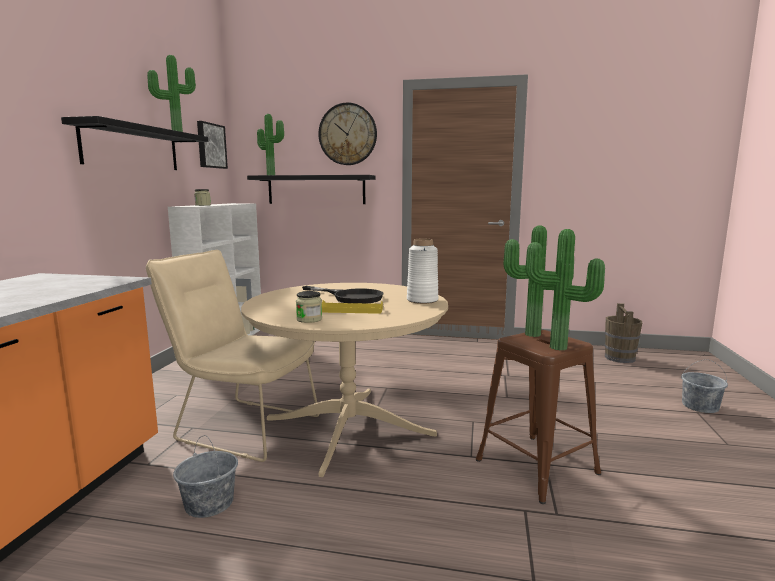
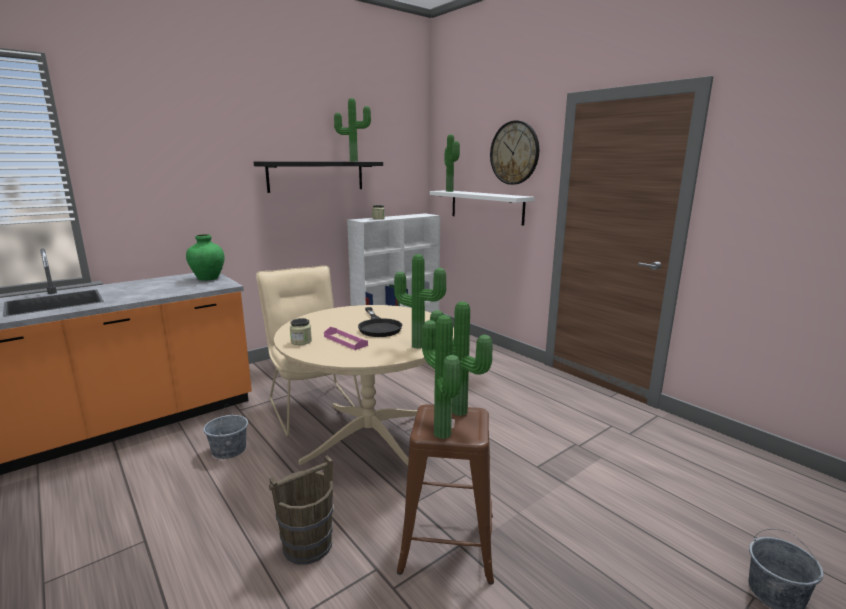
camera: 40 degrees right, 5 degrees up
(64, 279) = (208, 278): none -> green vase
(210, 146) = (405, 164): picture -> none
(316, 189) = (486, 206): black shelf -> white shelf
(352, 310) = (345, 341): yellow tray -> pink tray
(422, 300) = (419, 345): white vase -> potted plant
(619, 358) = (773, 481): brown bucket -> brown bucket (307, 545)

